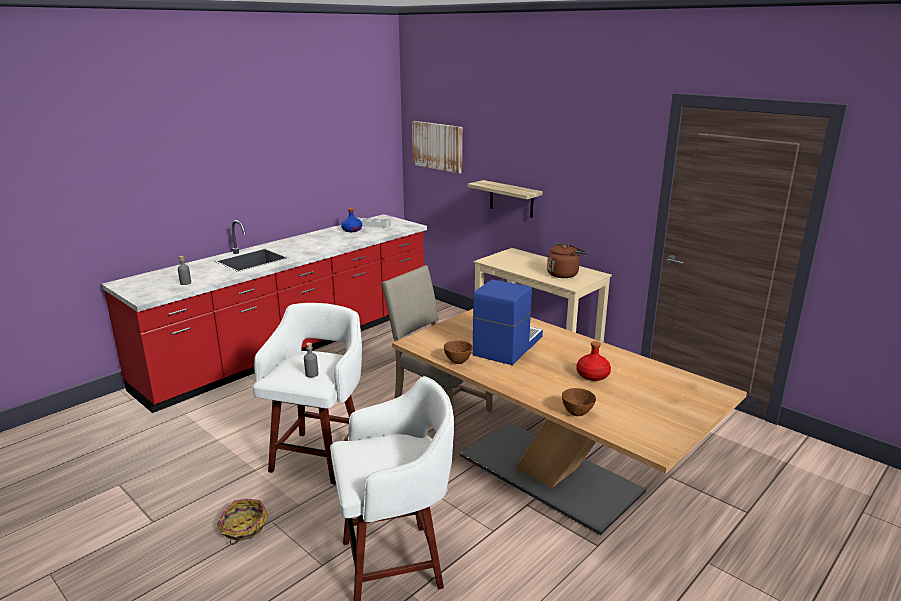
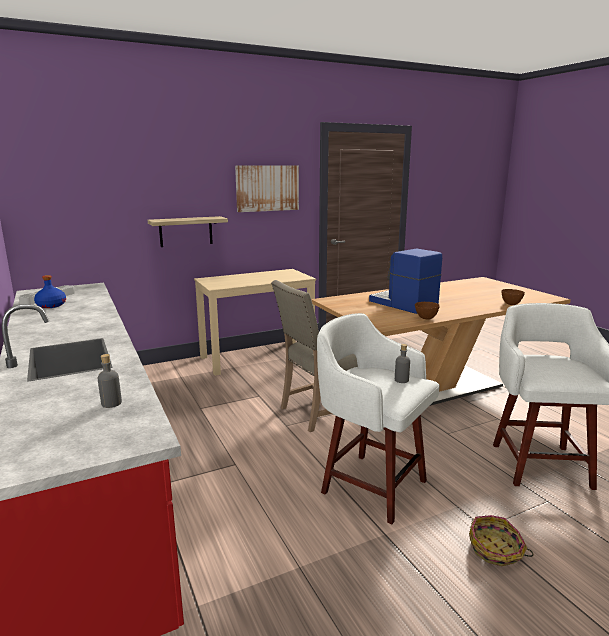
camera: 70 degrees left, 5 degrees down
(437, 146) = (70, 193): picture -> picture (267, 188)
(564, 274) = (278, 276): brown kettle -> none
(593, 375) = (458, 294): red bottle -> none

